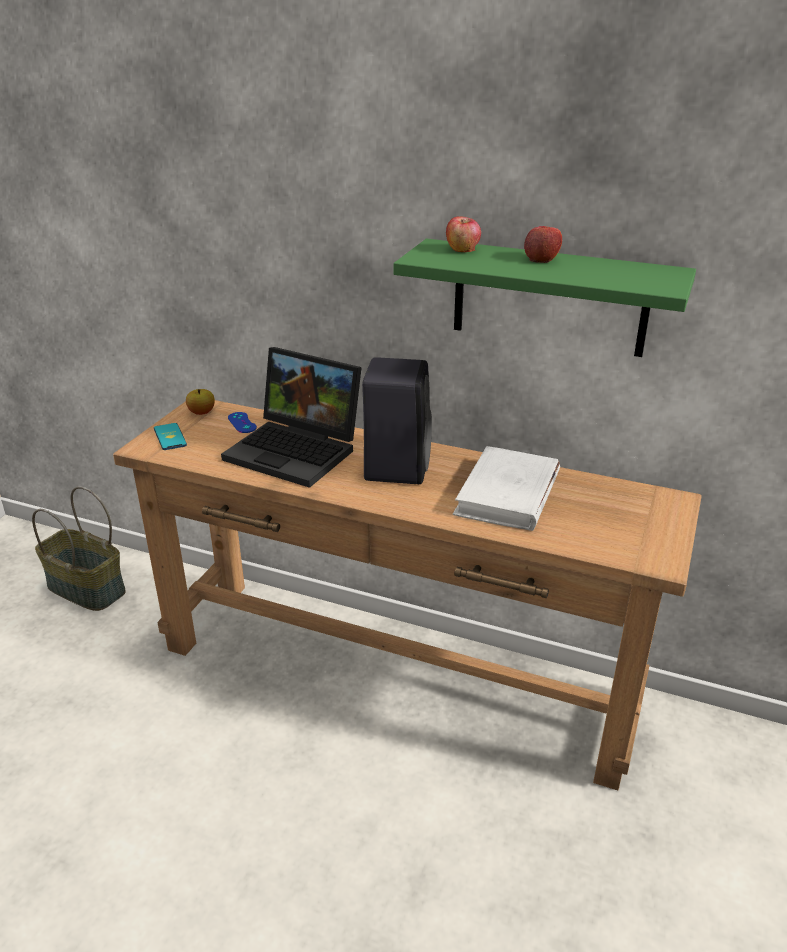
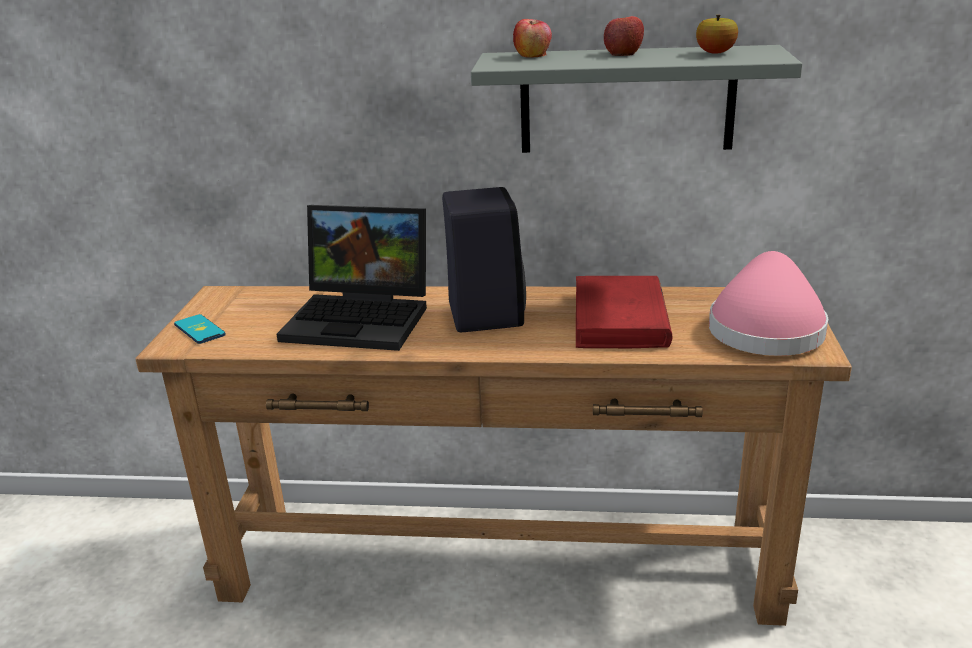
camera: 15 degrees left, 5 degrees down
(85, 589) = (82, 556): basket -> none
(201, 412) = (225, 300): apple -> apple (715, 53)
(242, 423) = (280, 302): blue game controller -> none
(507, 494) = (620, 319): white book -> red book
(549, 298) = (626, 100): green shelf -> grey shelf
(631, 529) = (765, 328): none -> pink hat

